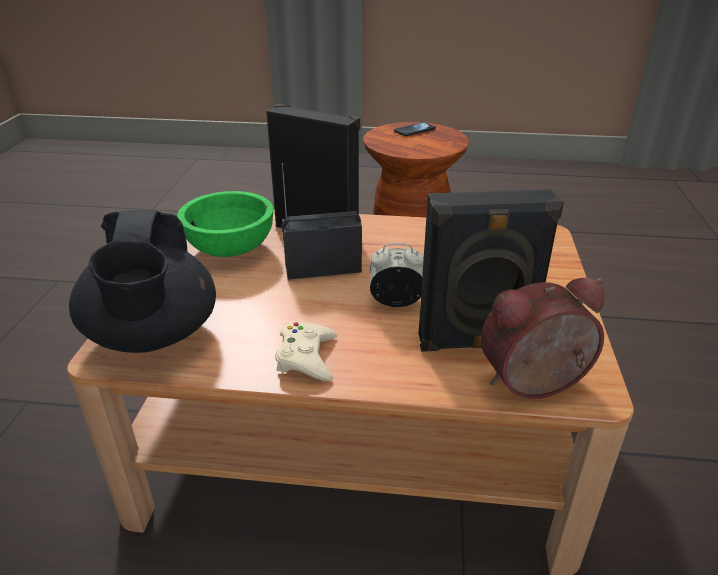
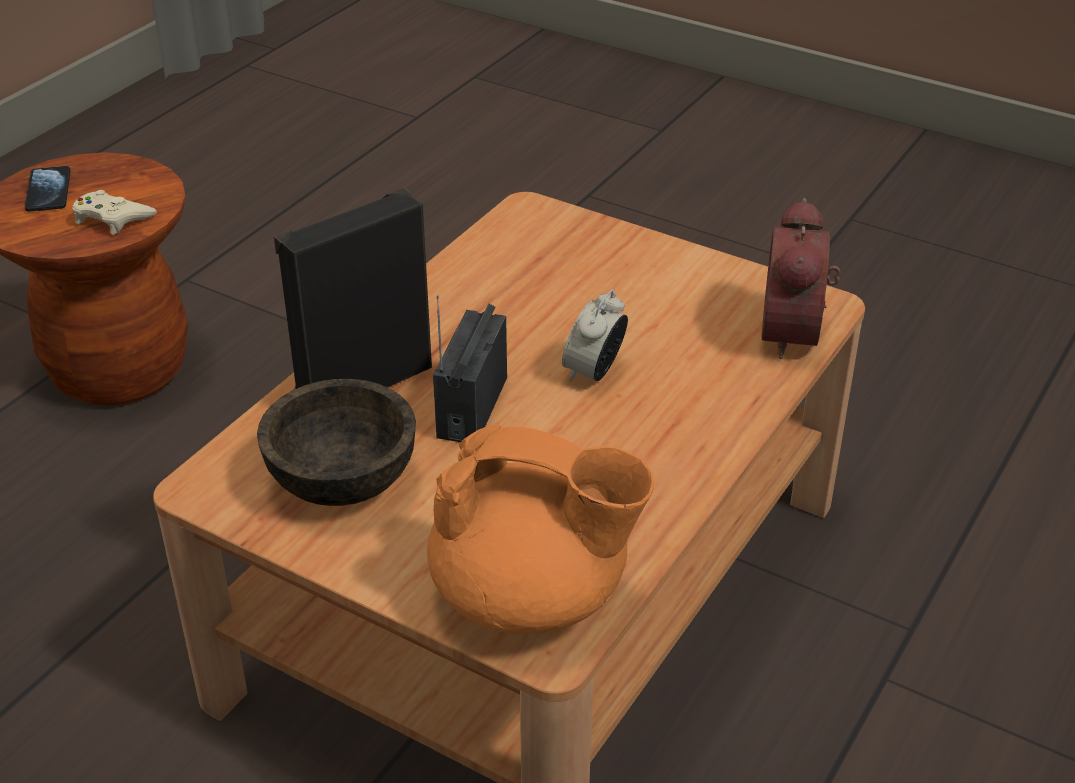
camera: 65 degrees left, 5 degrees up
(153, 336) = (532, 596): black teapot -> orange teapot
(230, 248) = (341, 481): green bowl -> brown bowl
(307, 357) = (661, 471): beige game controller -> beige game controller (112, 218)
(476, 343) = (709, 343): black speaker -> none

